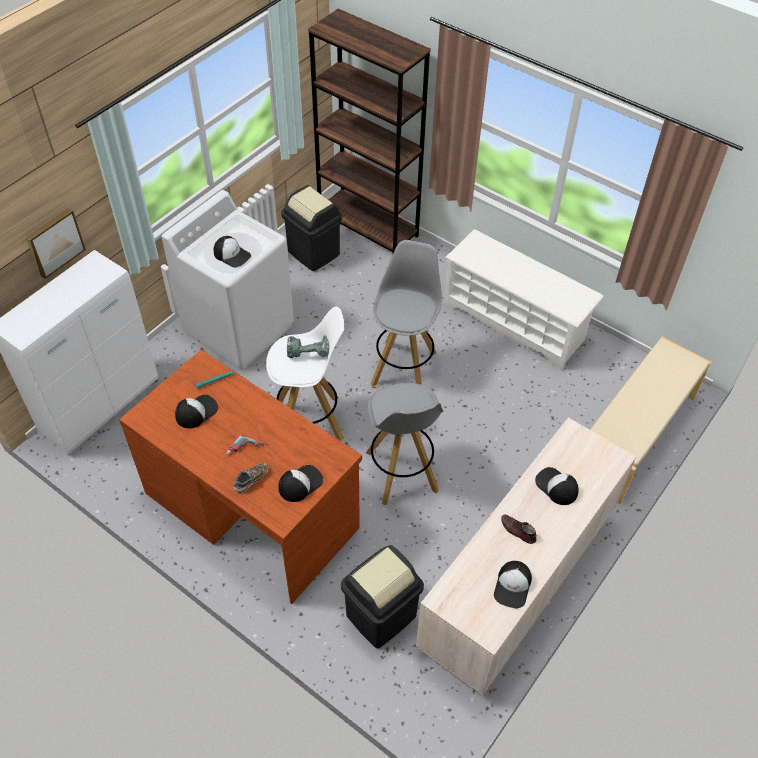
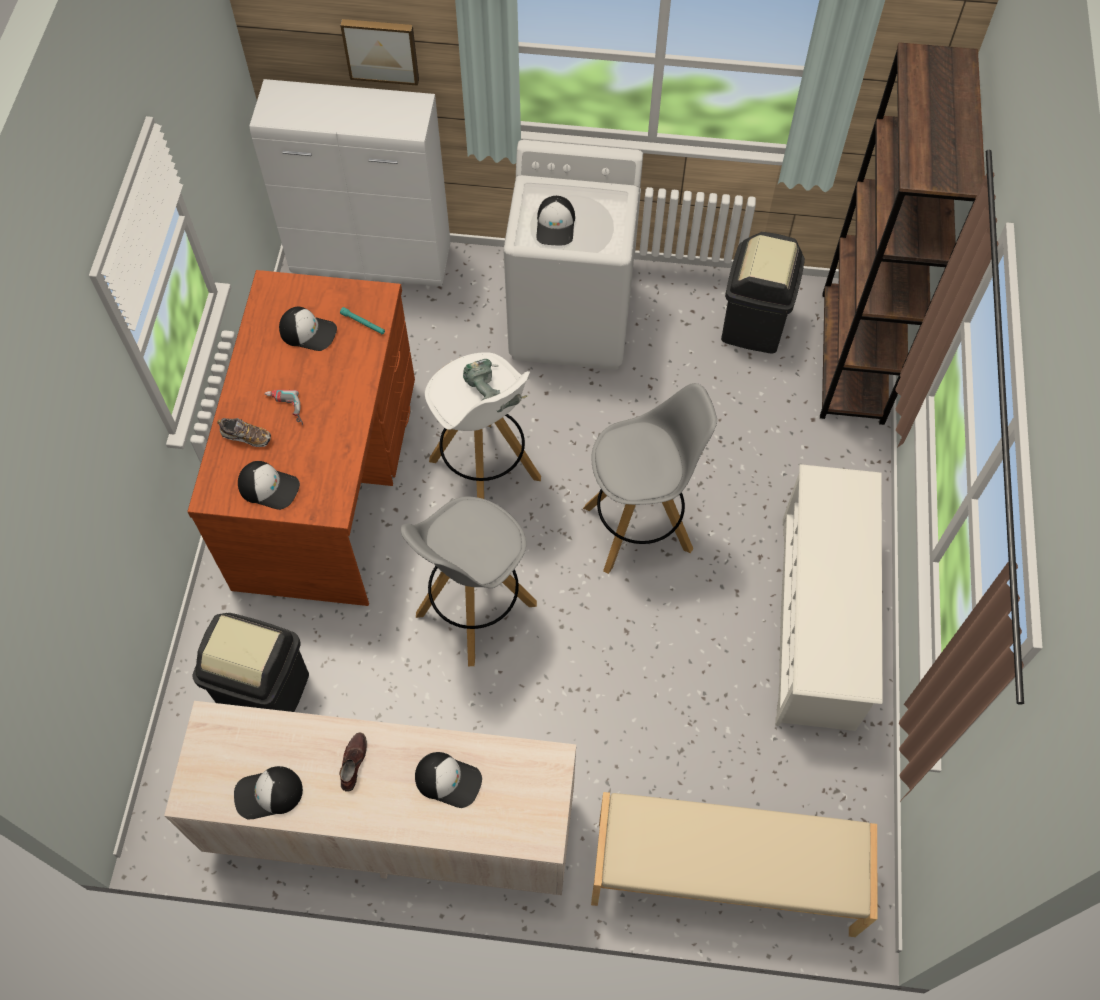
camera: 60 degrees right, 10 degrees up
(556, 487) = (448, 780): cap -> cap turned 90 degrees clockwise

